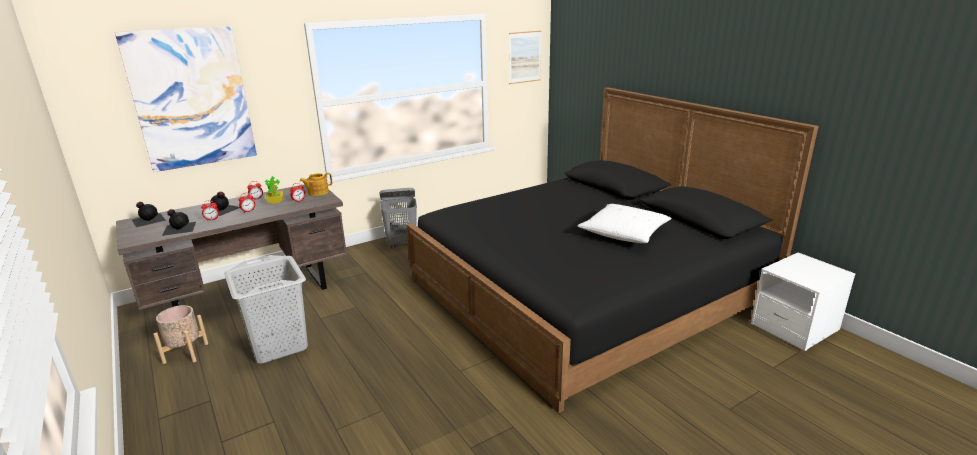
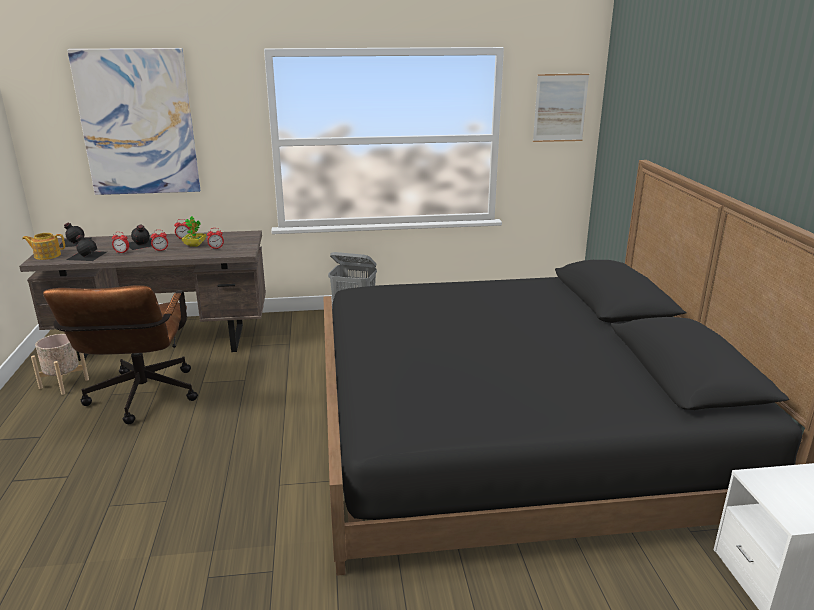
camera: 25 degrees right, 0 degrees up
(278, 345) = (140, 400): grey laundry basket -> brown office chair
(317, 192) = (244, 242): teapot -> teapot (47, 255)
(624, 233) = (543, 366): white pillow -> none

